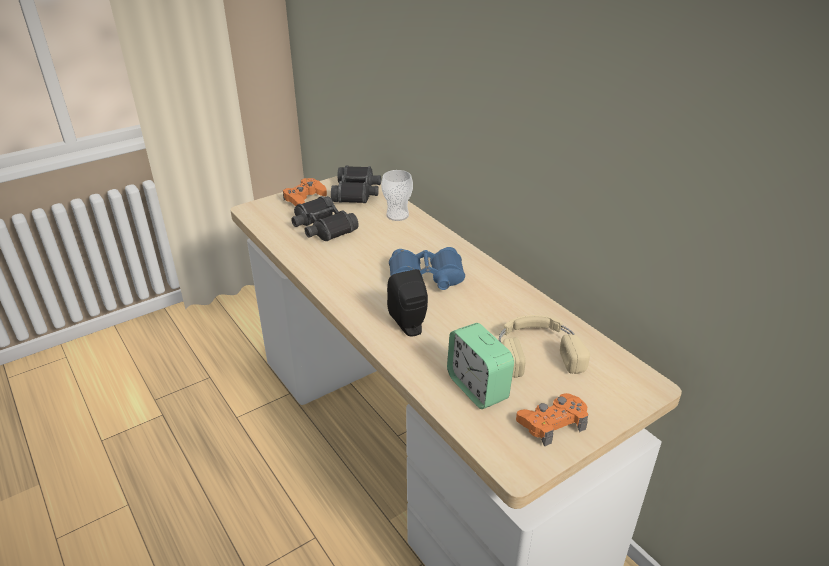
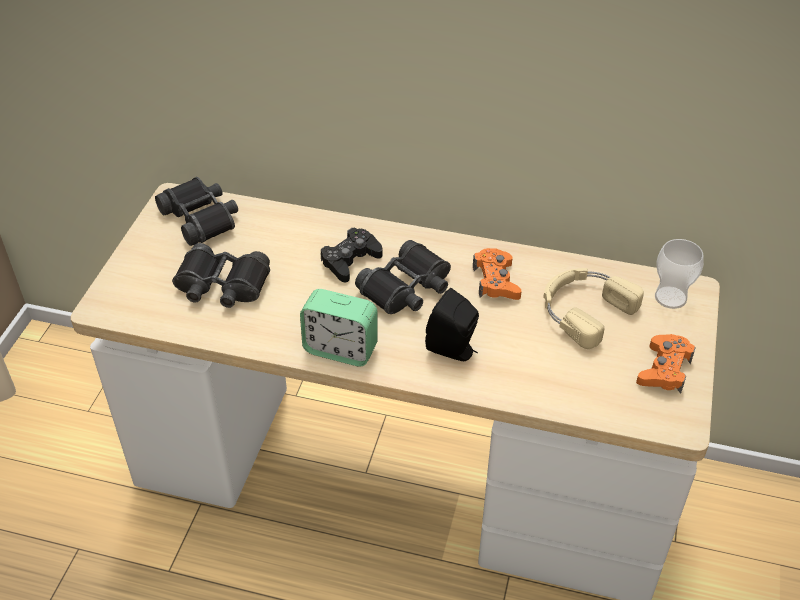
camera: 40 degrees left, 10 degrees up
(304, 198) = (148, 258): orange game controller -> orange game controller (496, 281)
(397, 215) = (285, 226): cup -> cup (670, 297)
(412, 248) = (350, 260): none -> black game controller
(426, 278) = (407, 288): blue binoculars -> black binoculars
(477, 388) = (578, 375): alarm clock -> alarm clock (340, 349)

